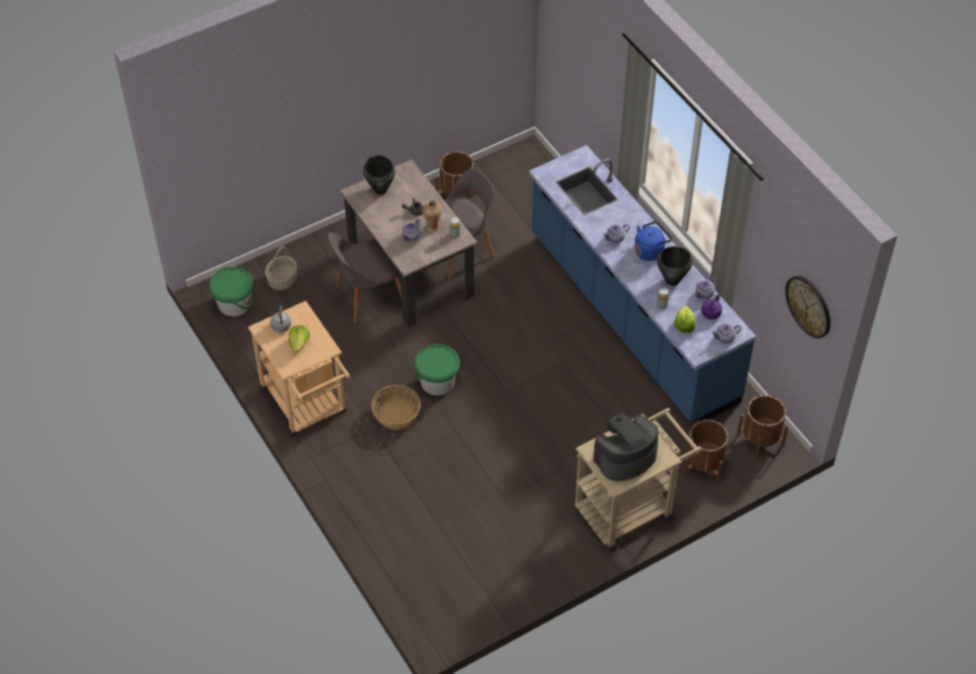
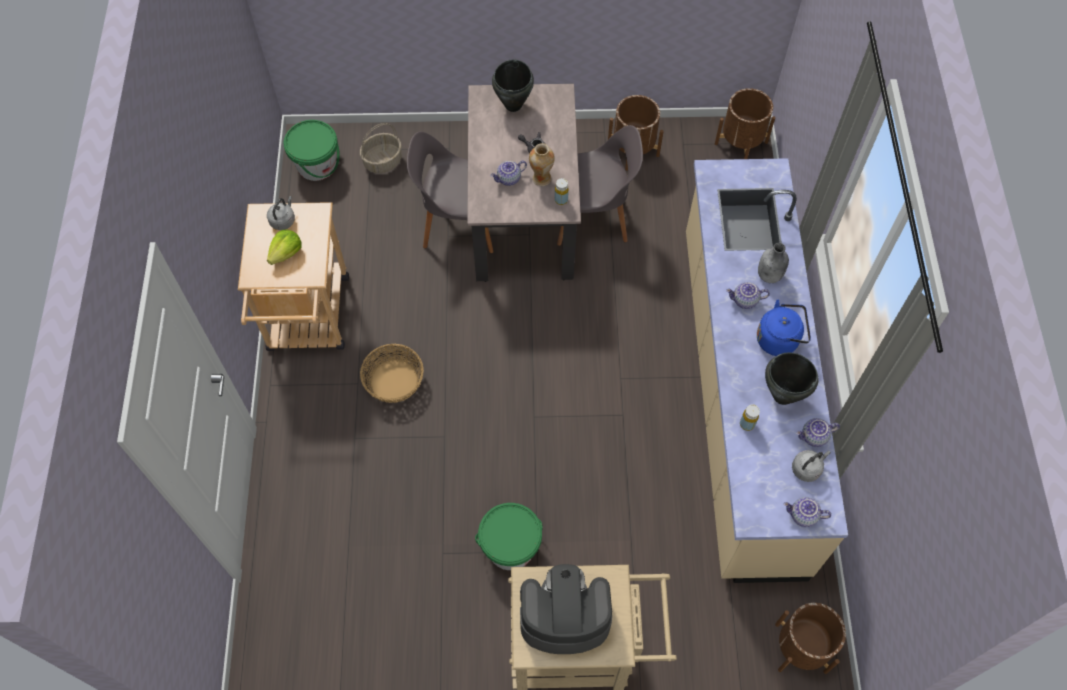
camera: 30 degrees right, 10 degrees up
(437, 381) = (465, 364): green bucket -> green bucket (510, 547)
(621, 217) = (770, 275): none -> grey bottle
(631, 318) = (738, 397): blue counter -> beige counter
(684, 325) = (758, 468): lettuce -> none
(703, 465) = (708, 642): brown planter -> brown planter (741, 143)
(711, 312) = (807, 468): purple kettle -> grey kettle
(809, 306) = (927, 560): wall clock -> none

